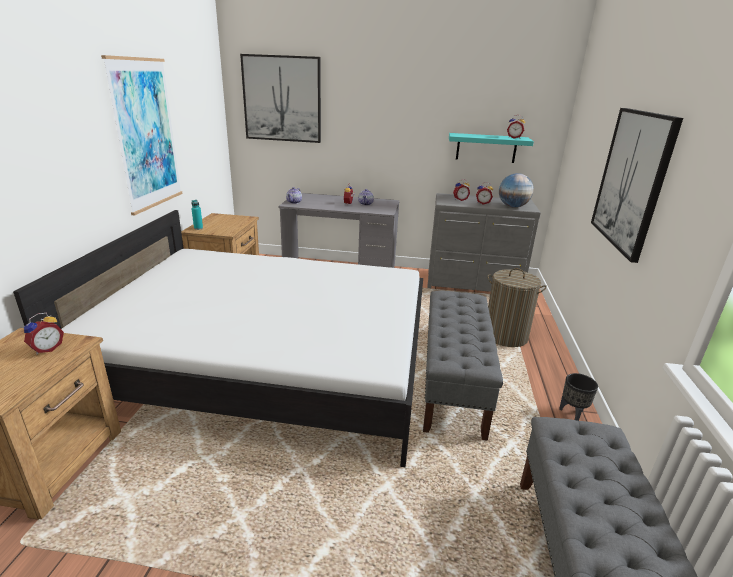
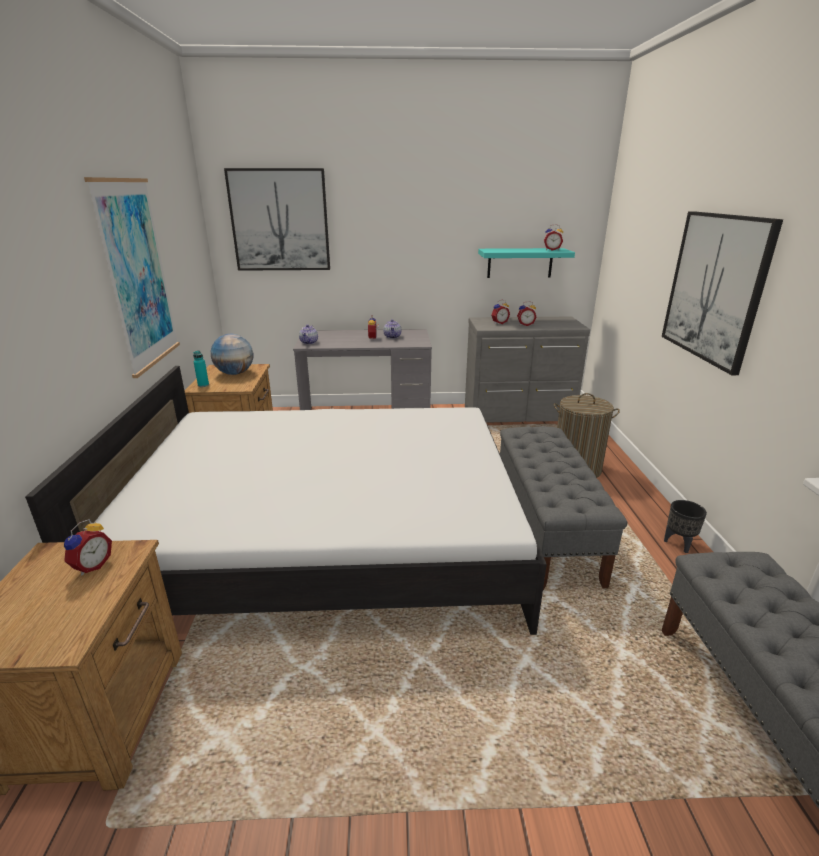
camera: 10 degrees left, 0 degrees up
(513, 206) = (558, 325): globe -> globe (235, 373)

